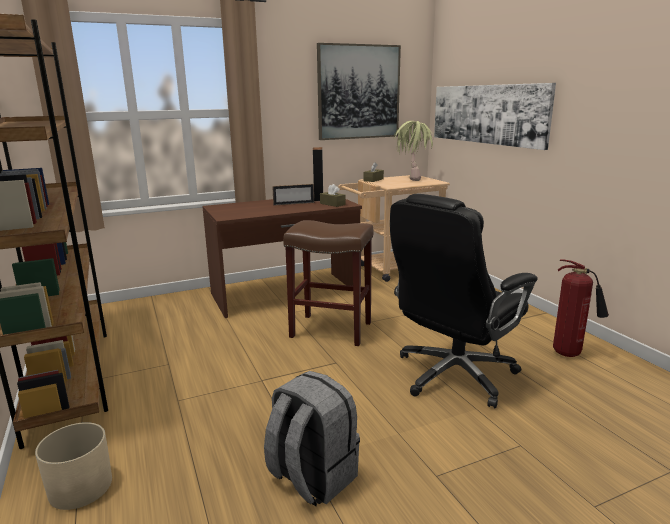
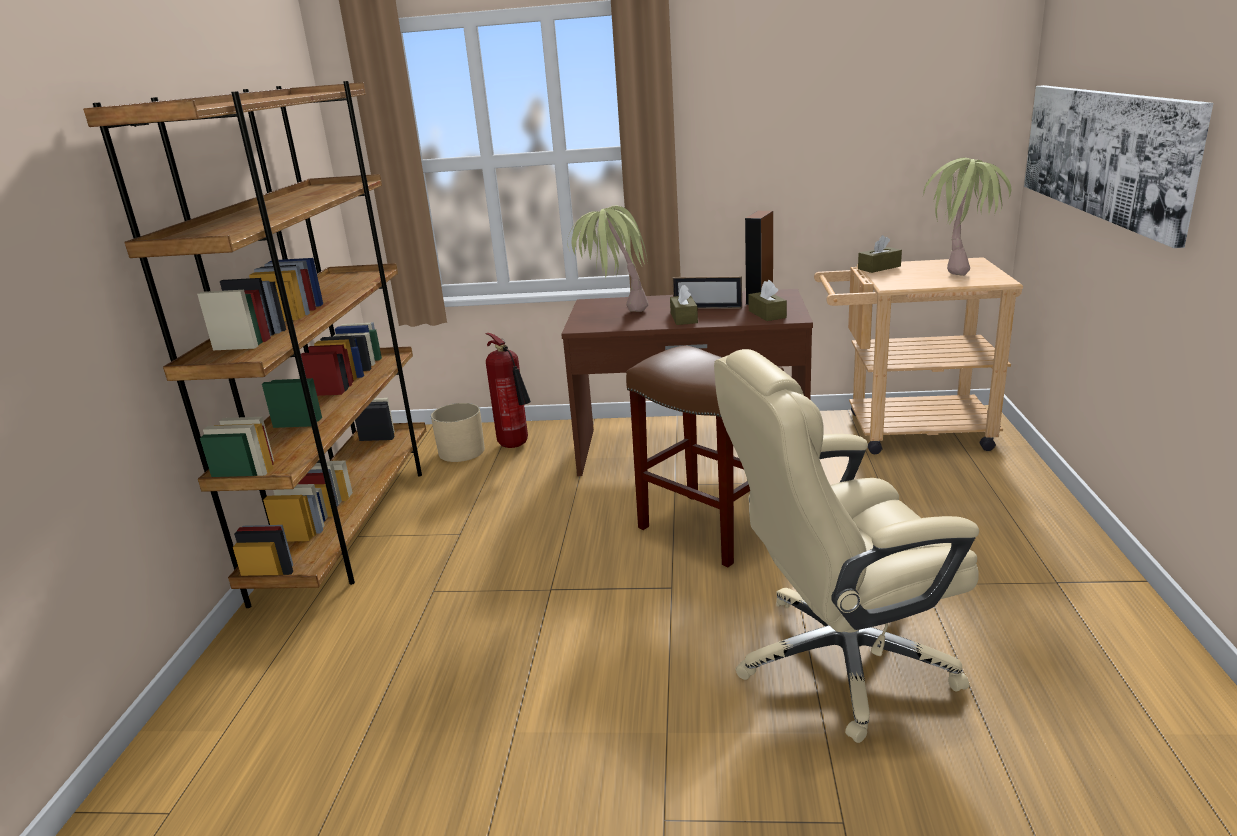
camera: 30 degrees right, 5 degrees up
(81, 487) = (266, 675): beige planter -> beige planter (462, 451)
(240, 211) = (614, 315): none -> potted plant
(286, 209) = (684, 318): none -> brown tissue box
(311, 477) = (501, 756): grey backpack -> none
(358, 92) = (867, 105): picture -> none
(453, 375) = (839, 661): black office chair -> beige office chair
(570, 354) = (1113, 682): fire extinguisher -> fire extinguisher (516, 446)

